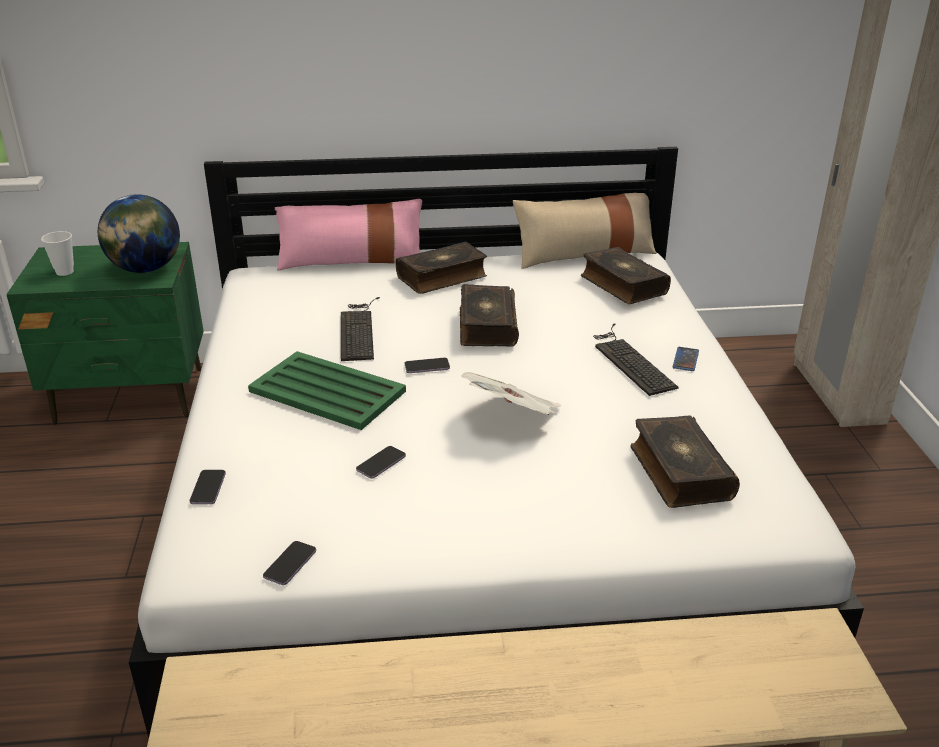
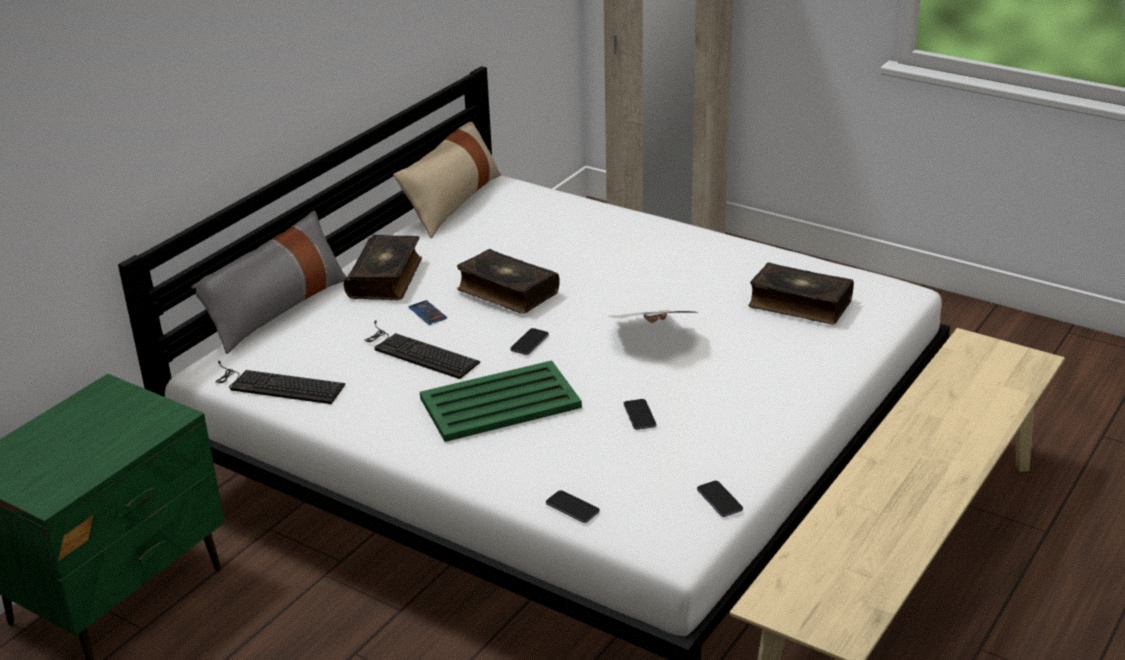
camera: 50 degrees left, 0 degrees up
(64, 272) = (51, 468): cup -> none
(145, 269) = (134, 416): globe -> none
(351, 261) = (276, 310): pink pillow -> grey pillow
(622, 285) = (533, 210): book -> none
(629, 360) = (642, 258): keyboard -> keyboard (275, 385)
(685, 359) = (671, 237): phone -> phone (427, 313)

